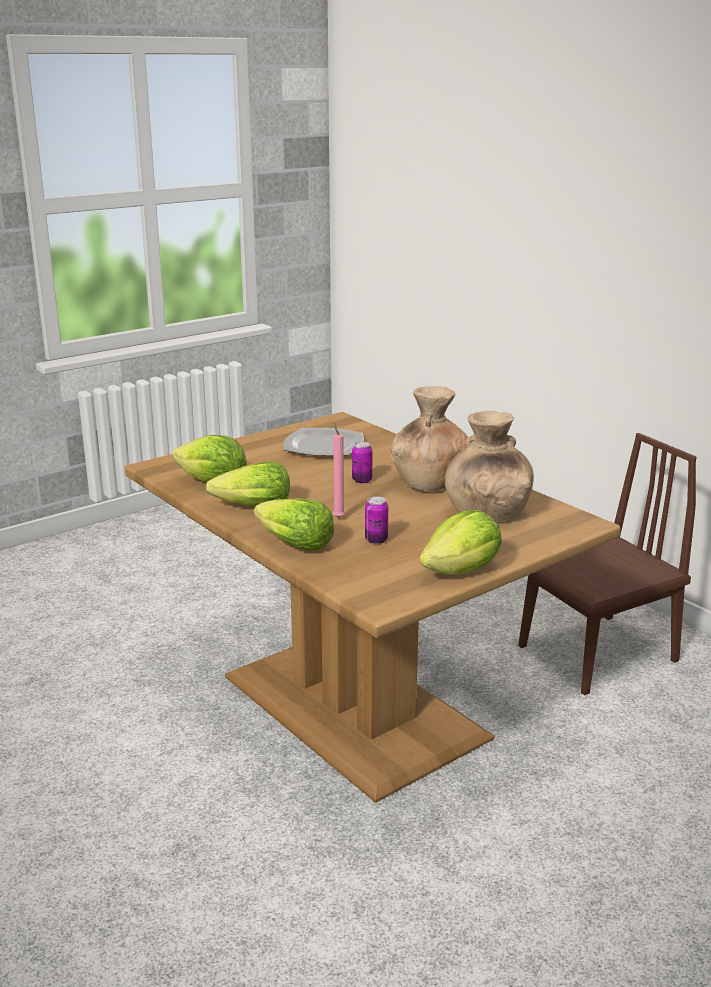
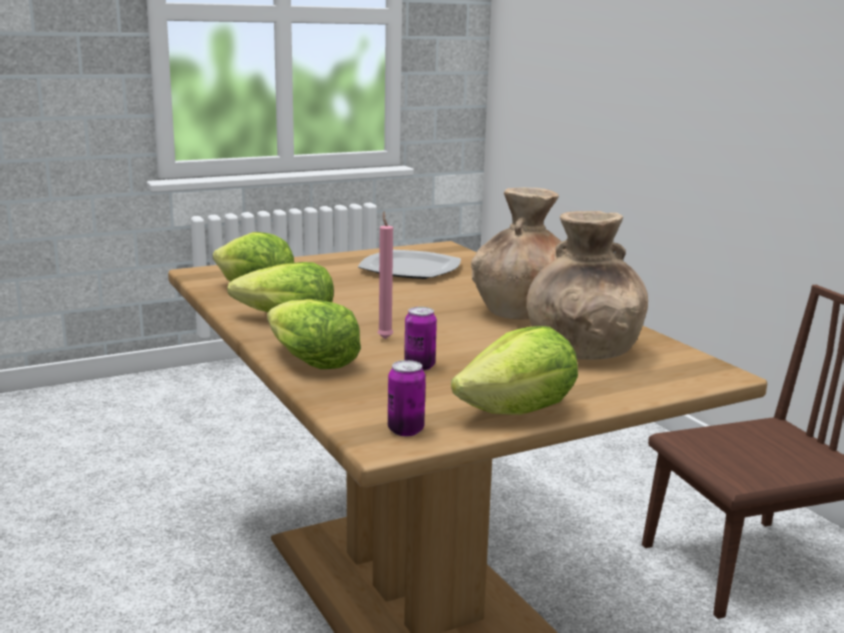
camera: 10 degrees right, 5 degrees down
(362, 480) = (437, 304): can -> can (405, 430)

